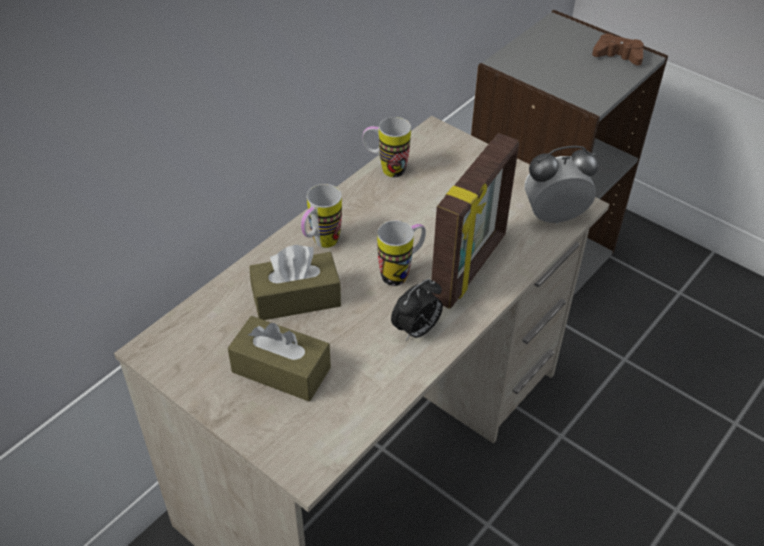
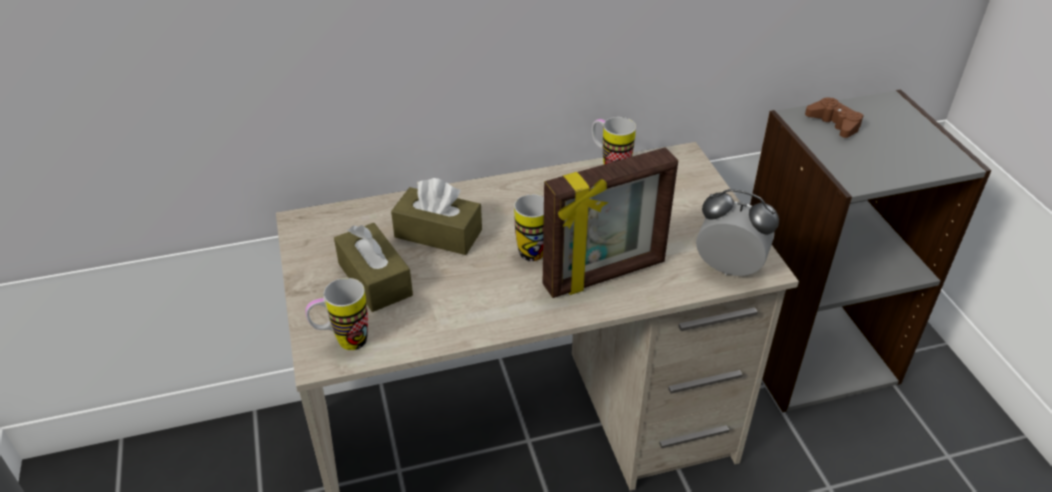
camera: 35 degrees right, 5 degrees down
(320, 244) = (497, 203): mug -> mug (343, 342)
(416, 330) = (508, 302): alarm clock -> none
(618, 55) = (930, 151): brown game controller -> brown game controller (834, 123)

